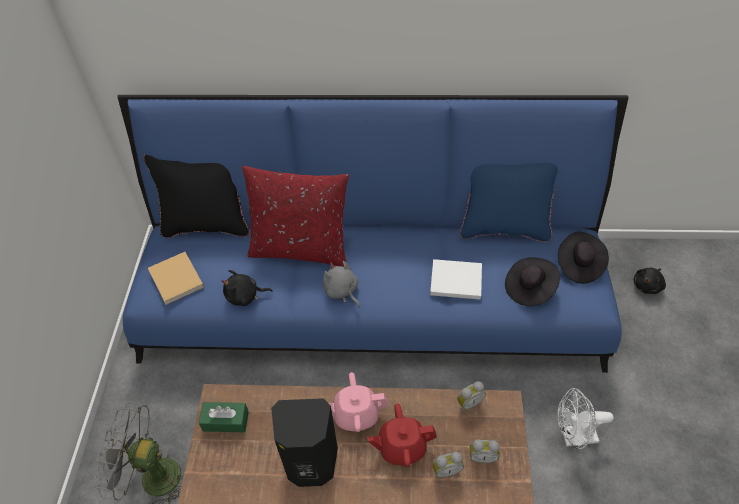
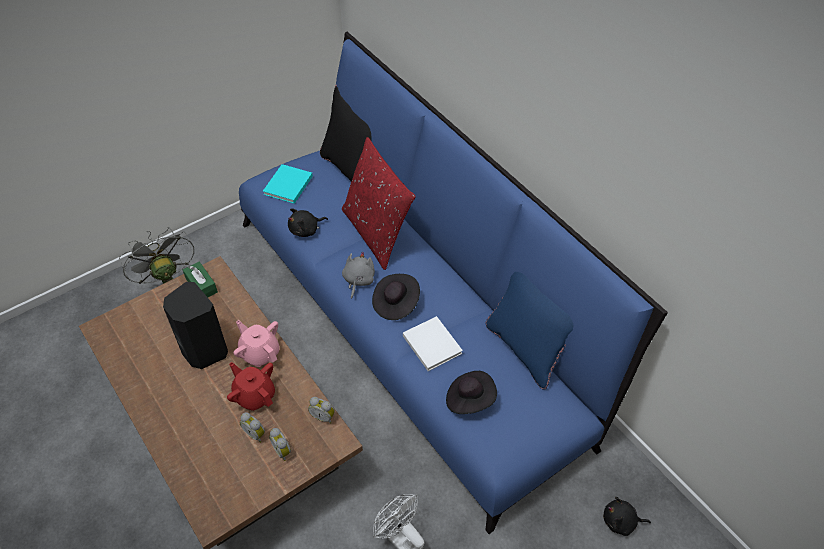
camera: 50 degrees right, 0 degrees up
(177, 280) = (287, 186): beige book -> turquoise book
(245, 296) = (306, 230): black plush toy -> black plush toy turned 75 degrees counterclockwise
(579, 265) = (529, 423): black hat -> black hat (396, 303)

